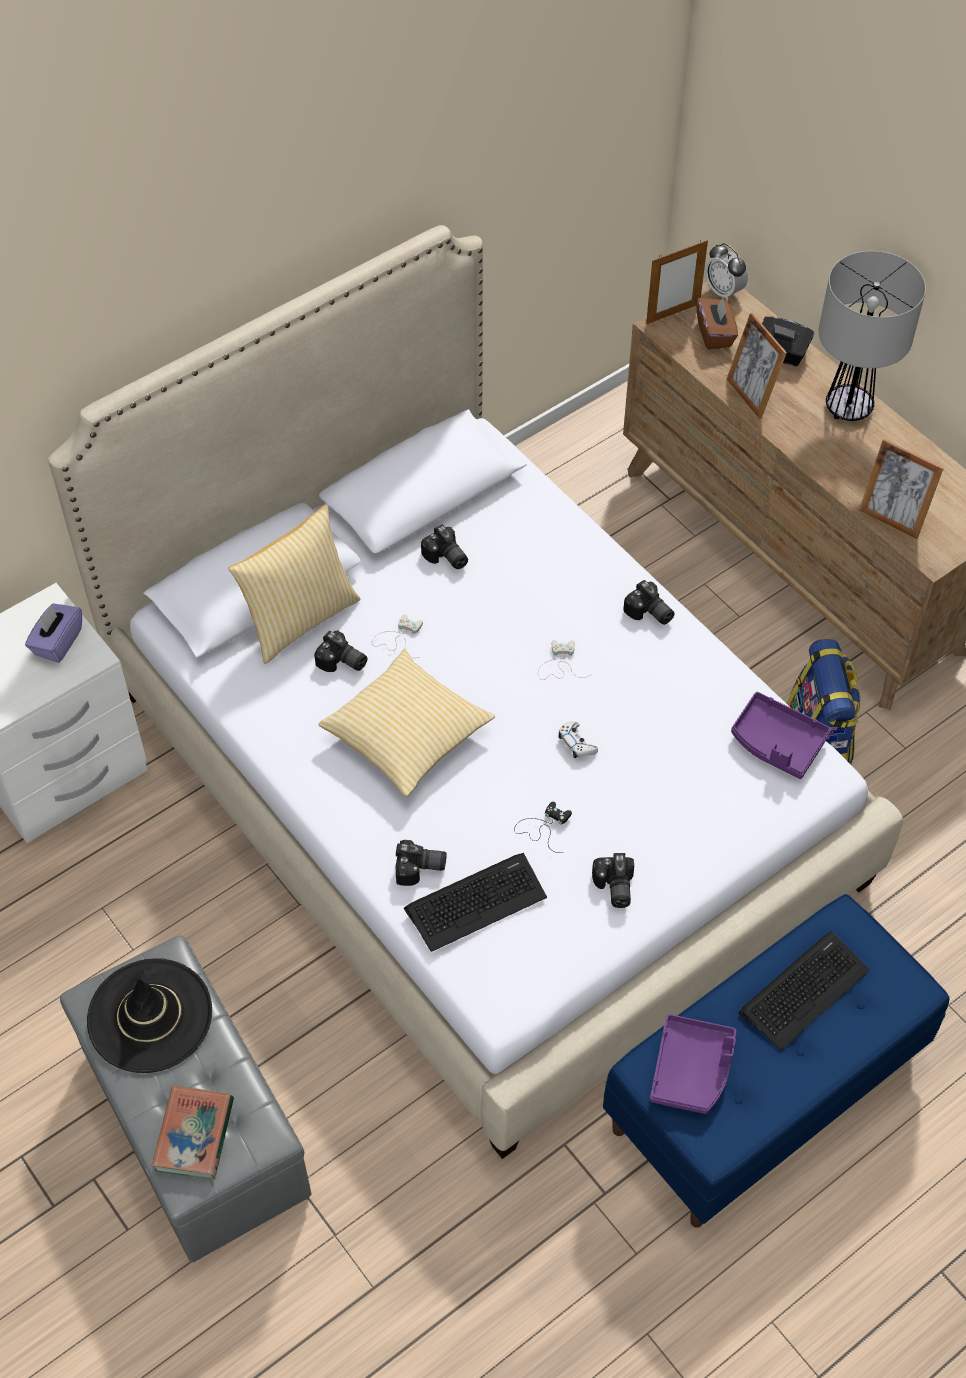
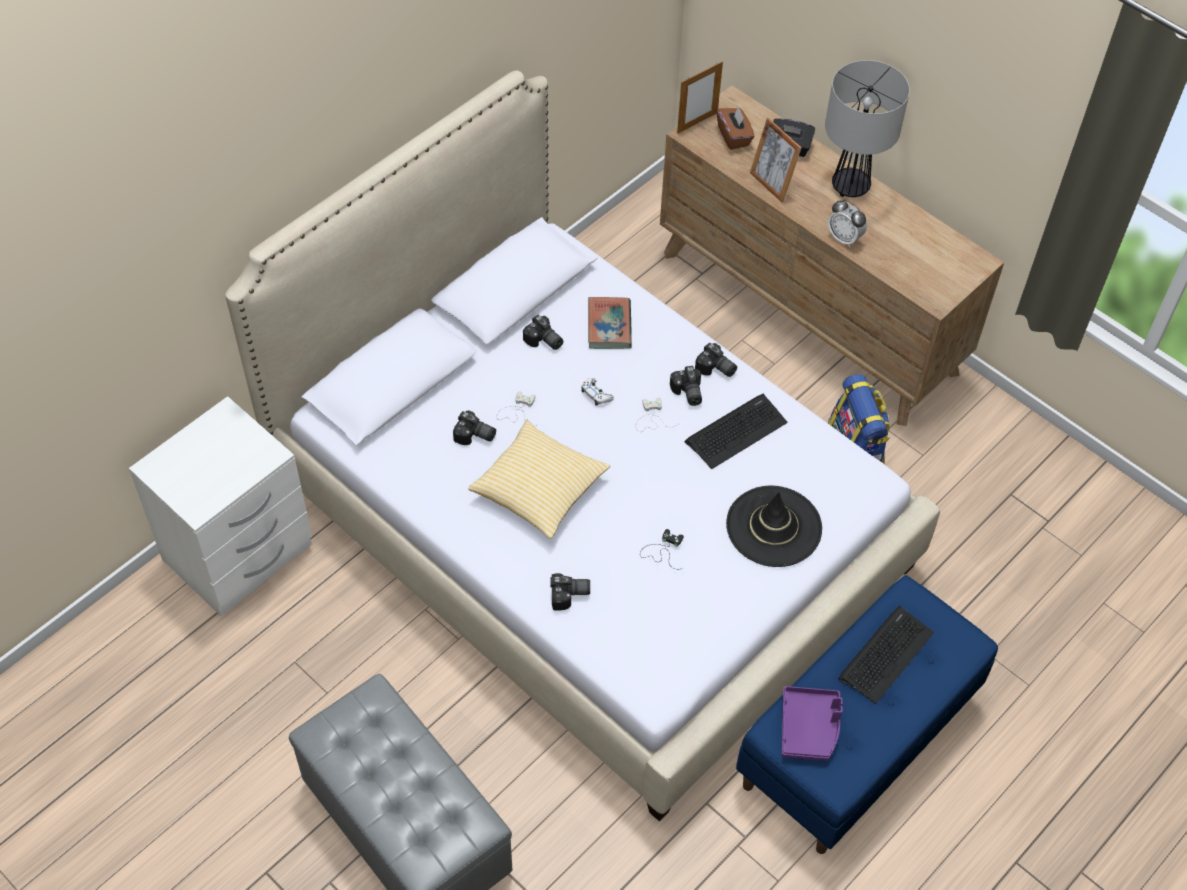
camera: 10 degrees left, 0 degrees up
(57, 642) = (239, 445): purple tissue box -> none
(150, 1016) = (367, 741): black hat -> black hat (773, 527)
(194, 1135) = (422, 831): book -> book (609, 326)
(299, 618) = (433, 404): pillow -> none
(476, 902) = (620, 616): keyboard -> keyboard (736, 431)
(576, 743) = (676, 480): white game controller -> white game controller (596, 394)
(613, 888) = (726, 592): camera -> camera (687, 393)
(723, 291) = (735, 101): alarm clock -> alarm clock (844, 238)
(777, 743) = (835, 461): purple tray -> none
(892, 518) = (899, 272): picture frame -> none

